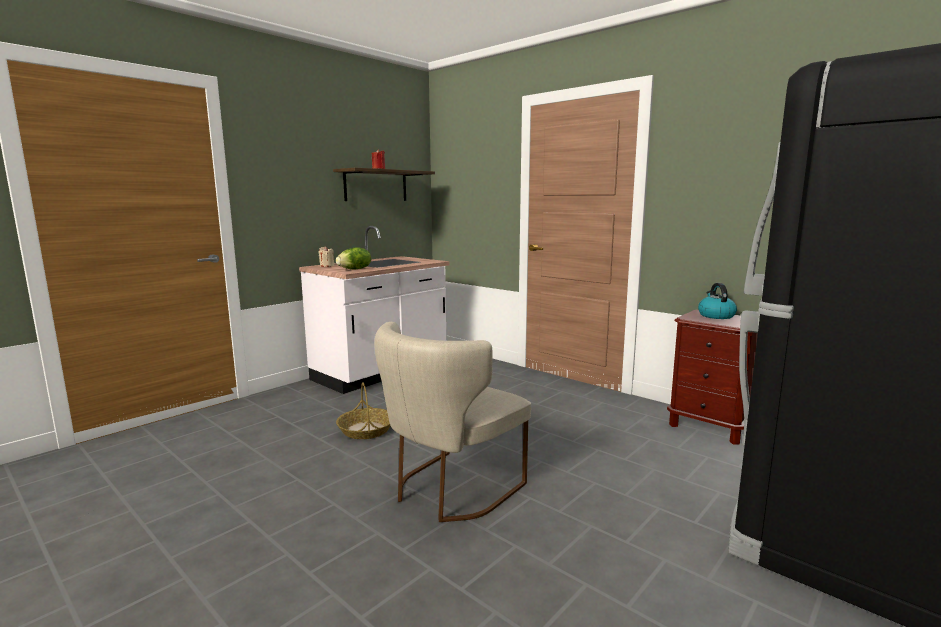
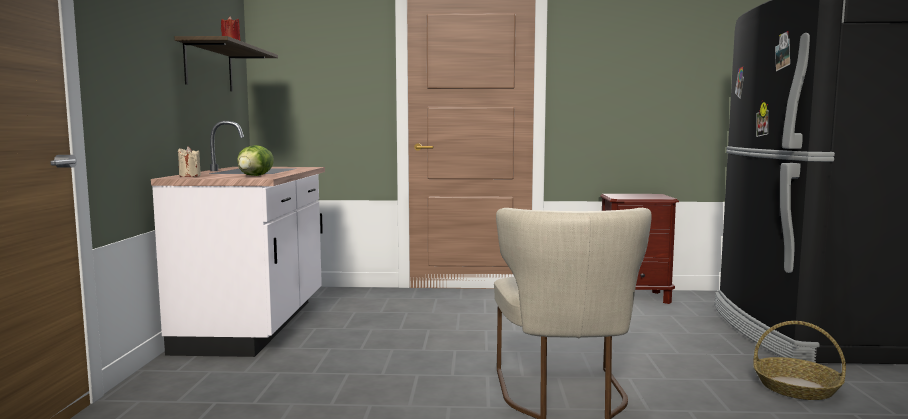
camera: 40 degrees left, 5 degrees down
(366, 430) = (370, 379): basket -> basket (797, 387)
(715, 315) = (629, 195): kettle -> none

